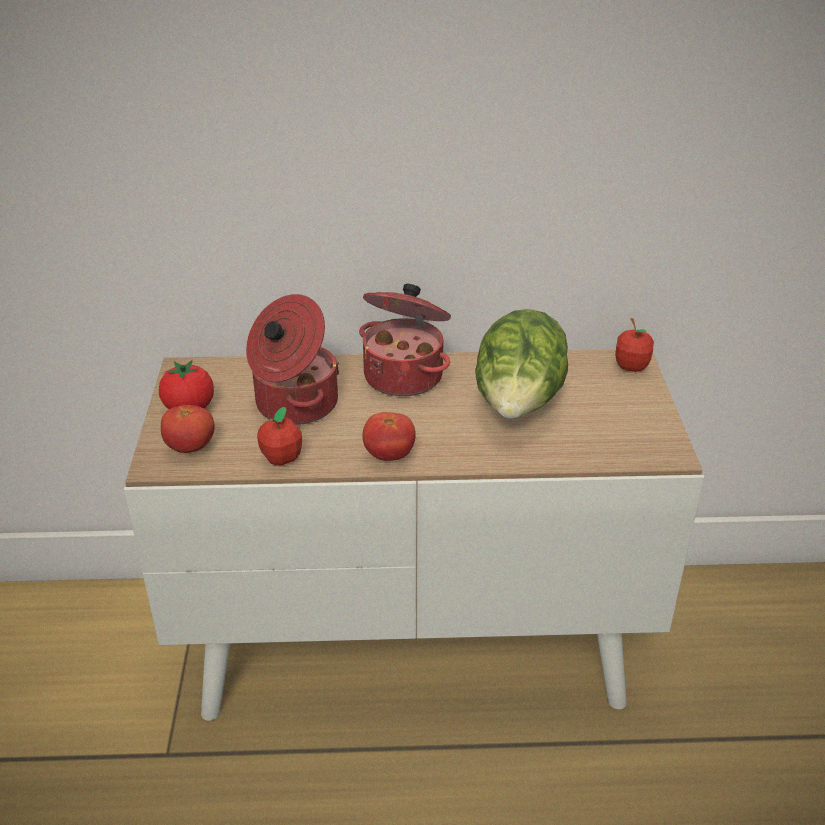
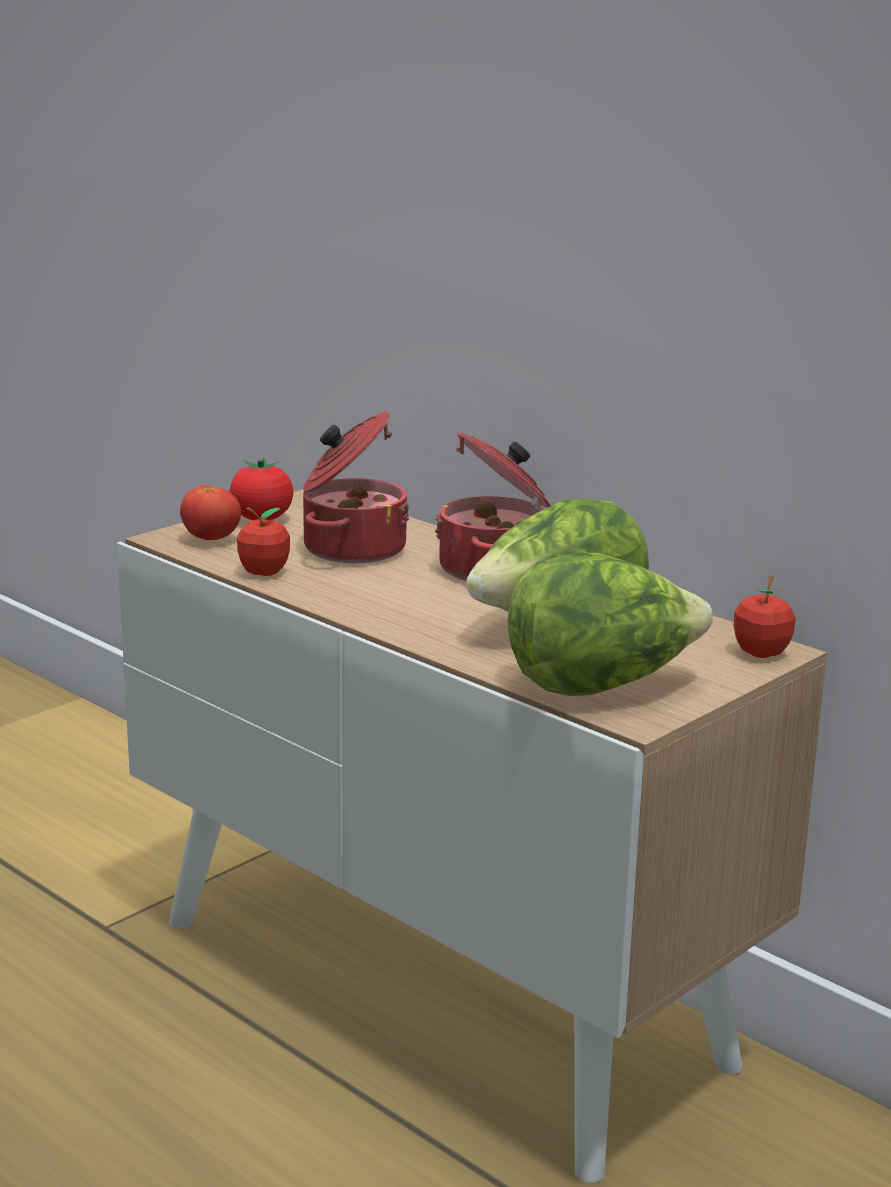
camera: 45 degrees right, 15 degrees down
(389, 455) = (355, 606): tomato -> none
(614, 439) = (600, 686): none -> lettuce

